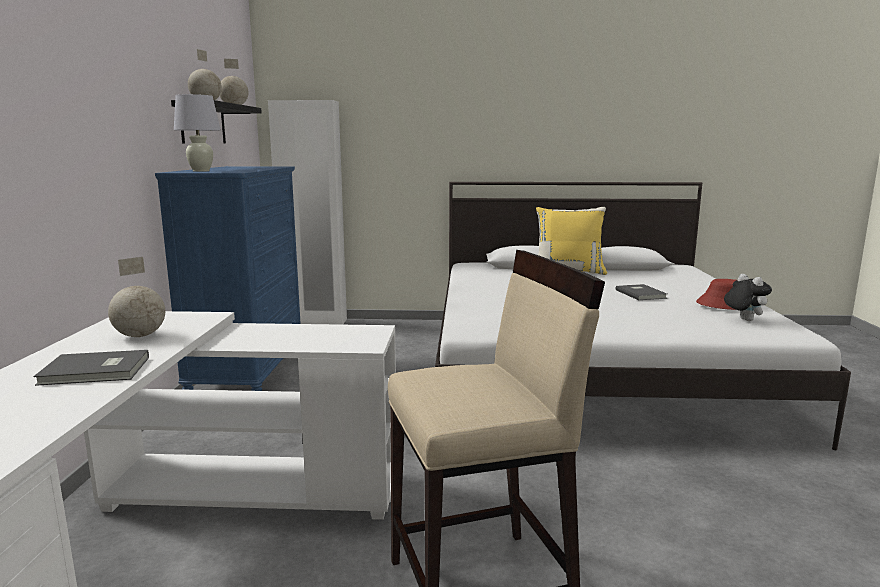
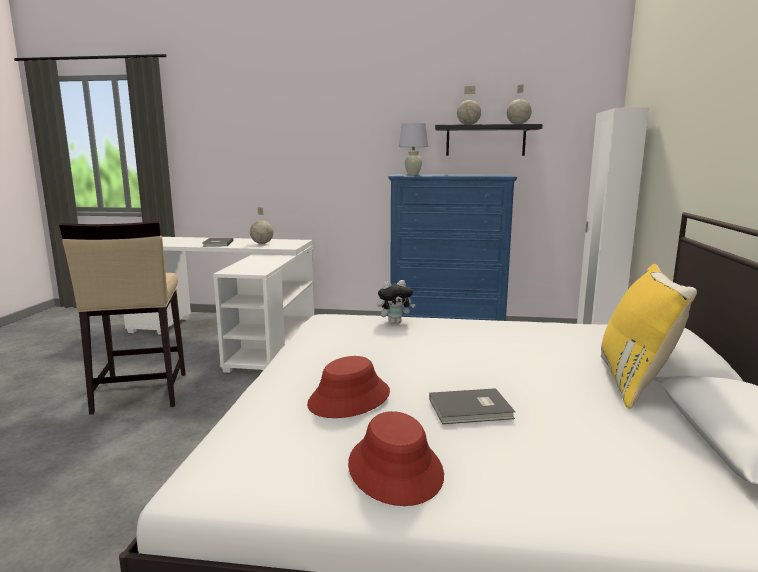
camera: 95 degrees right, 0 degrees up
(658, 314) = (349, 398): none -> red hat
(743, 320) = (300, 457): plush toy -> plush toy (395, 322)

